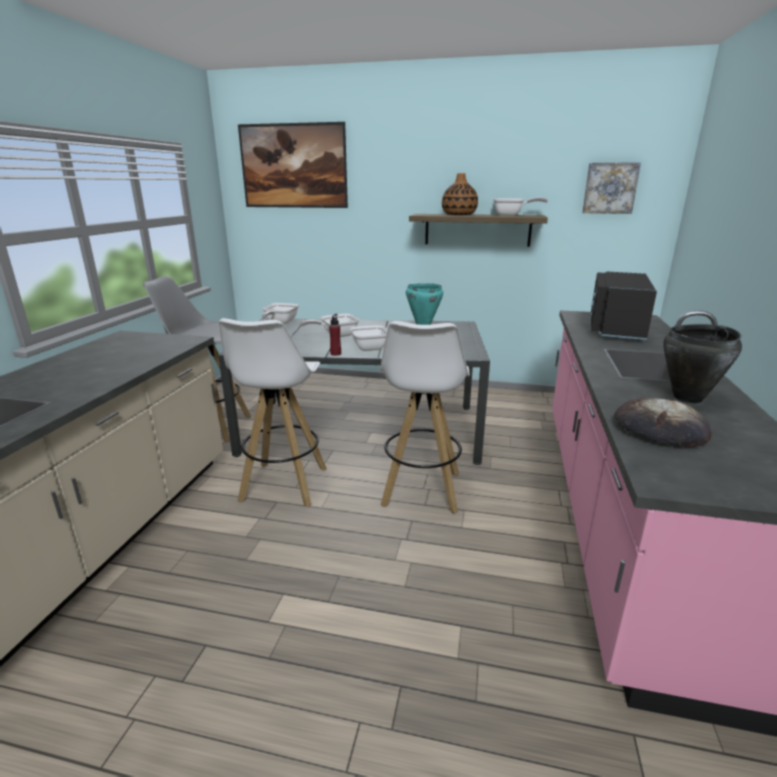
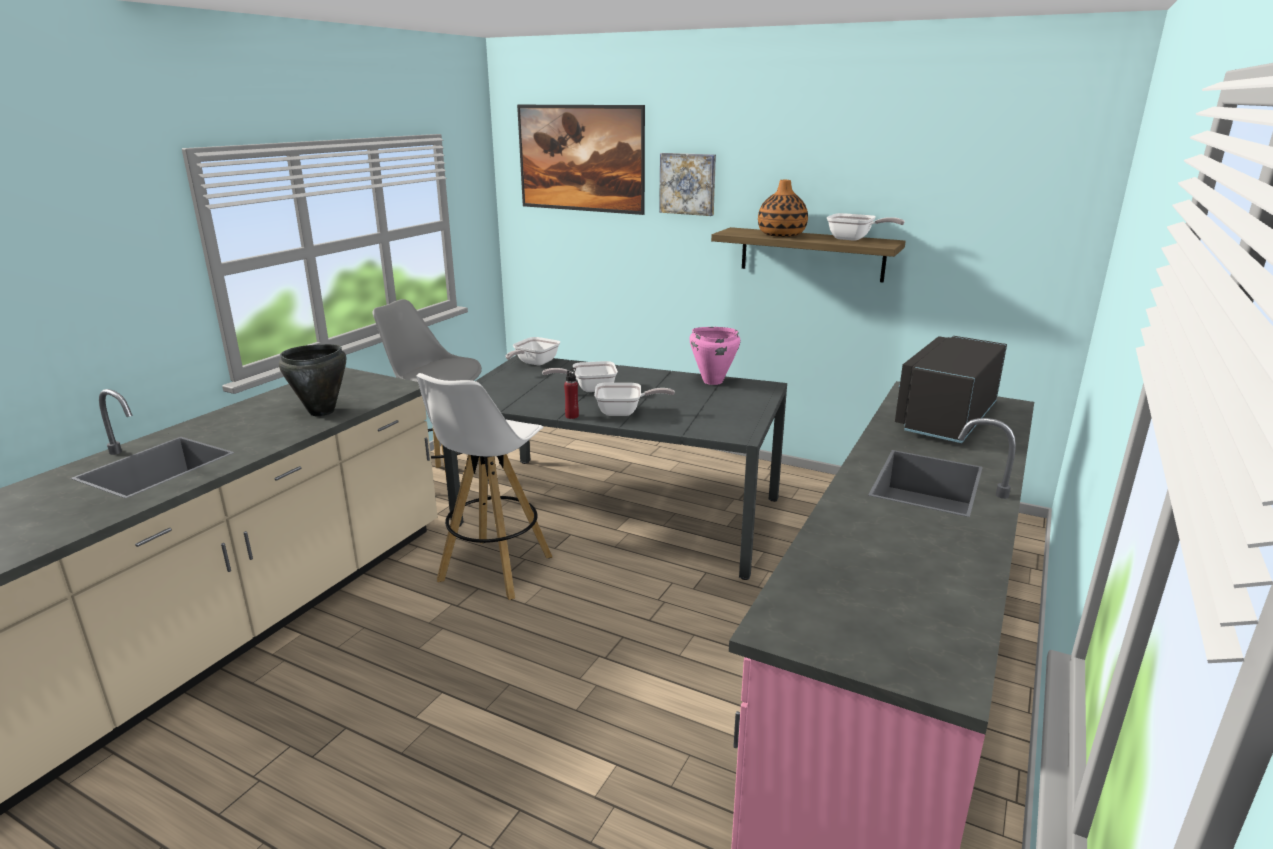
camera: 15 degrees right, 0 degrees up
(420, 490) = (652, 601): white stool -> none
(423, 324) = (712, 381): turquoise cooking pot -> pink cooking pot
(610, 188) = (1000, 208): picture -> picture (688, 183)
(659, 428) = (842, 569): bread -> none
(688, 398) = (927, 534): black cooking pot -> black cooking pot (322, 412)

